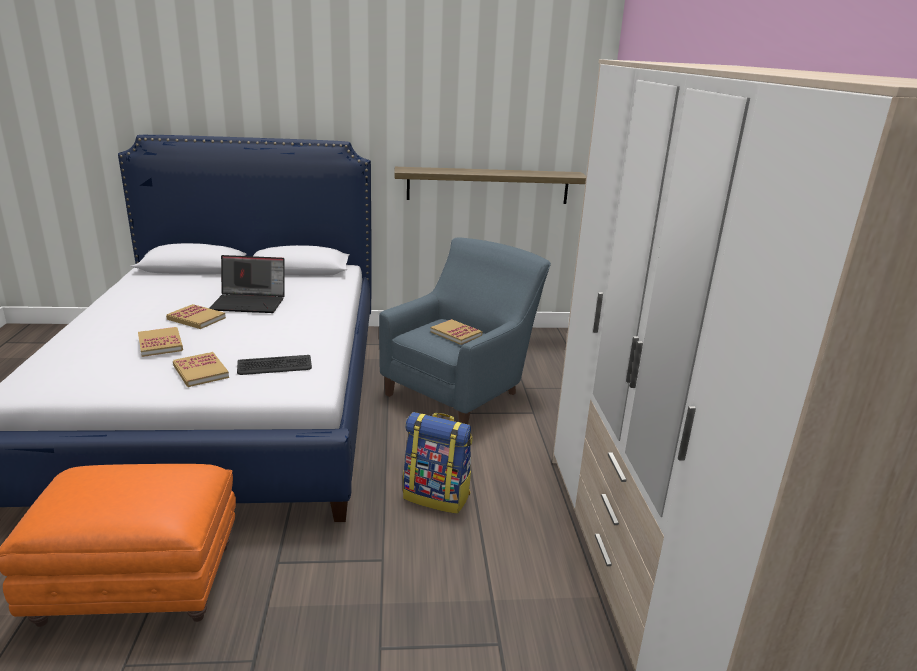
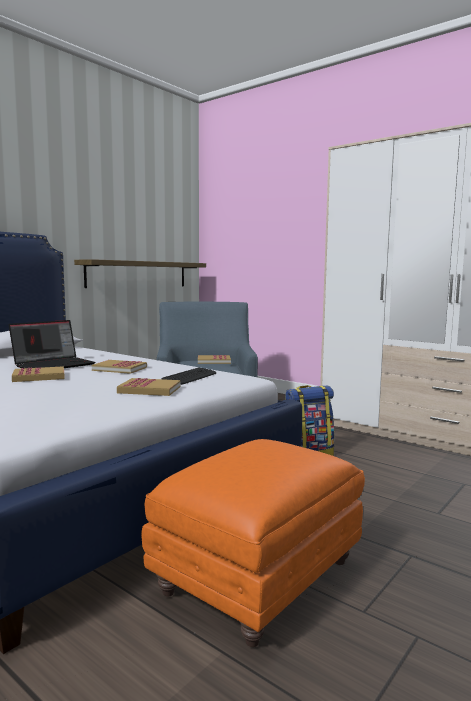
camera: 45 degrees left, 15 degrees down
(160, 344) = (63, 388): book -> book (119, 369)

